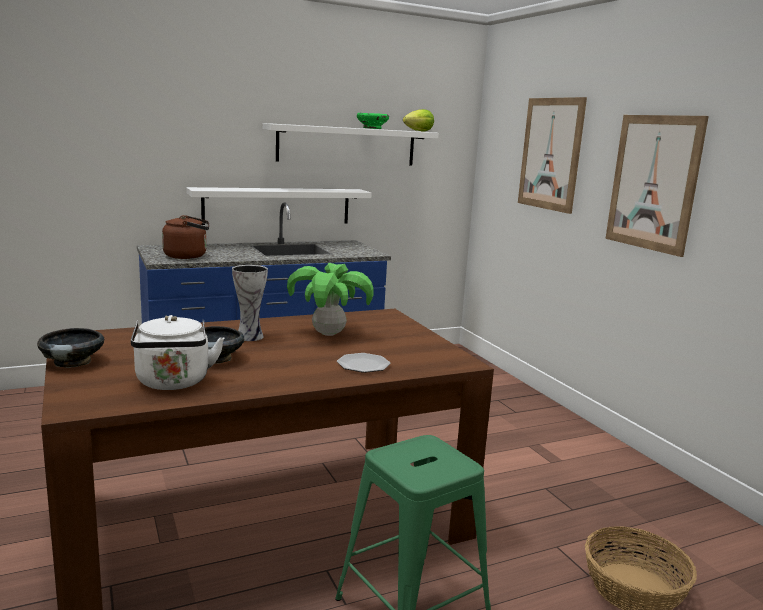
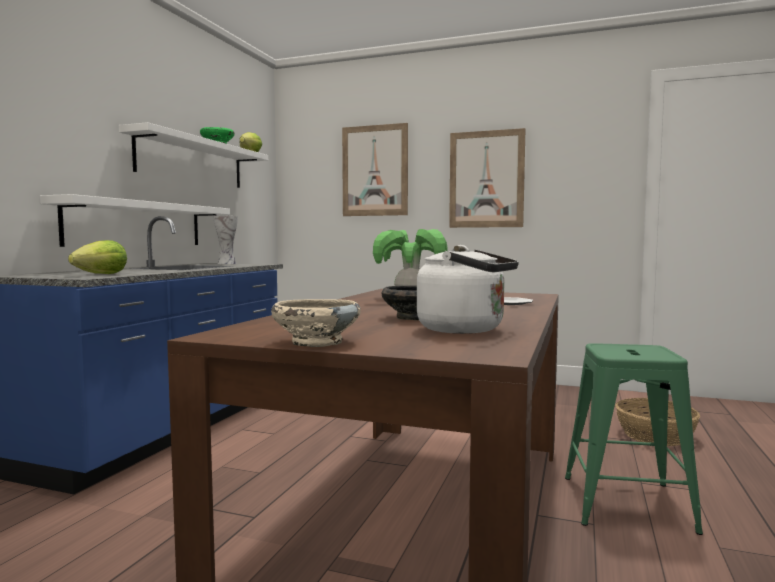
camera: 45 degrees left, 10 degrees down
(73, 361) = (316, 342): black bowl -> beige bowl
(188, 256) = (102, 274): brown kettle -> lettuce
(250, 336) = (371, 308): vase -> vase (226, 263)

